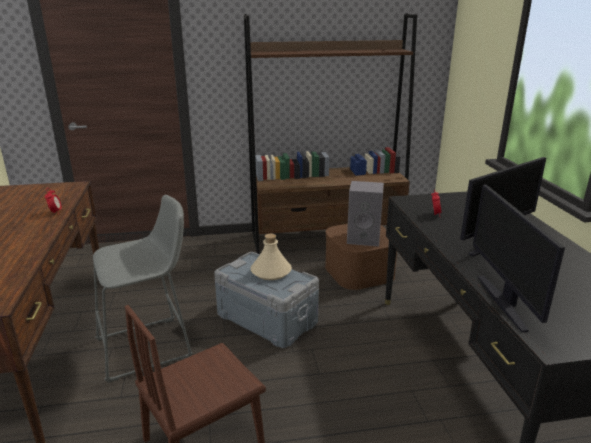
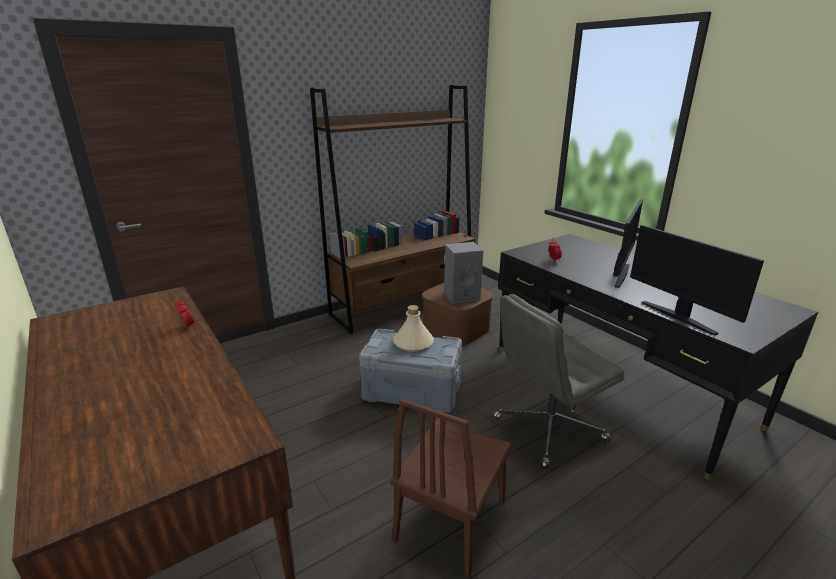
camera: 25 degrees left, 0 degrees up
(149, 347) = (319, 451): grey stool -> none
(366, 395) = (548, 430): none -> grey office chair

